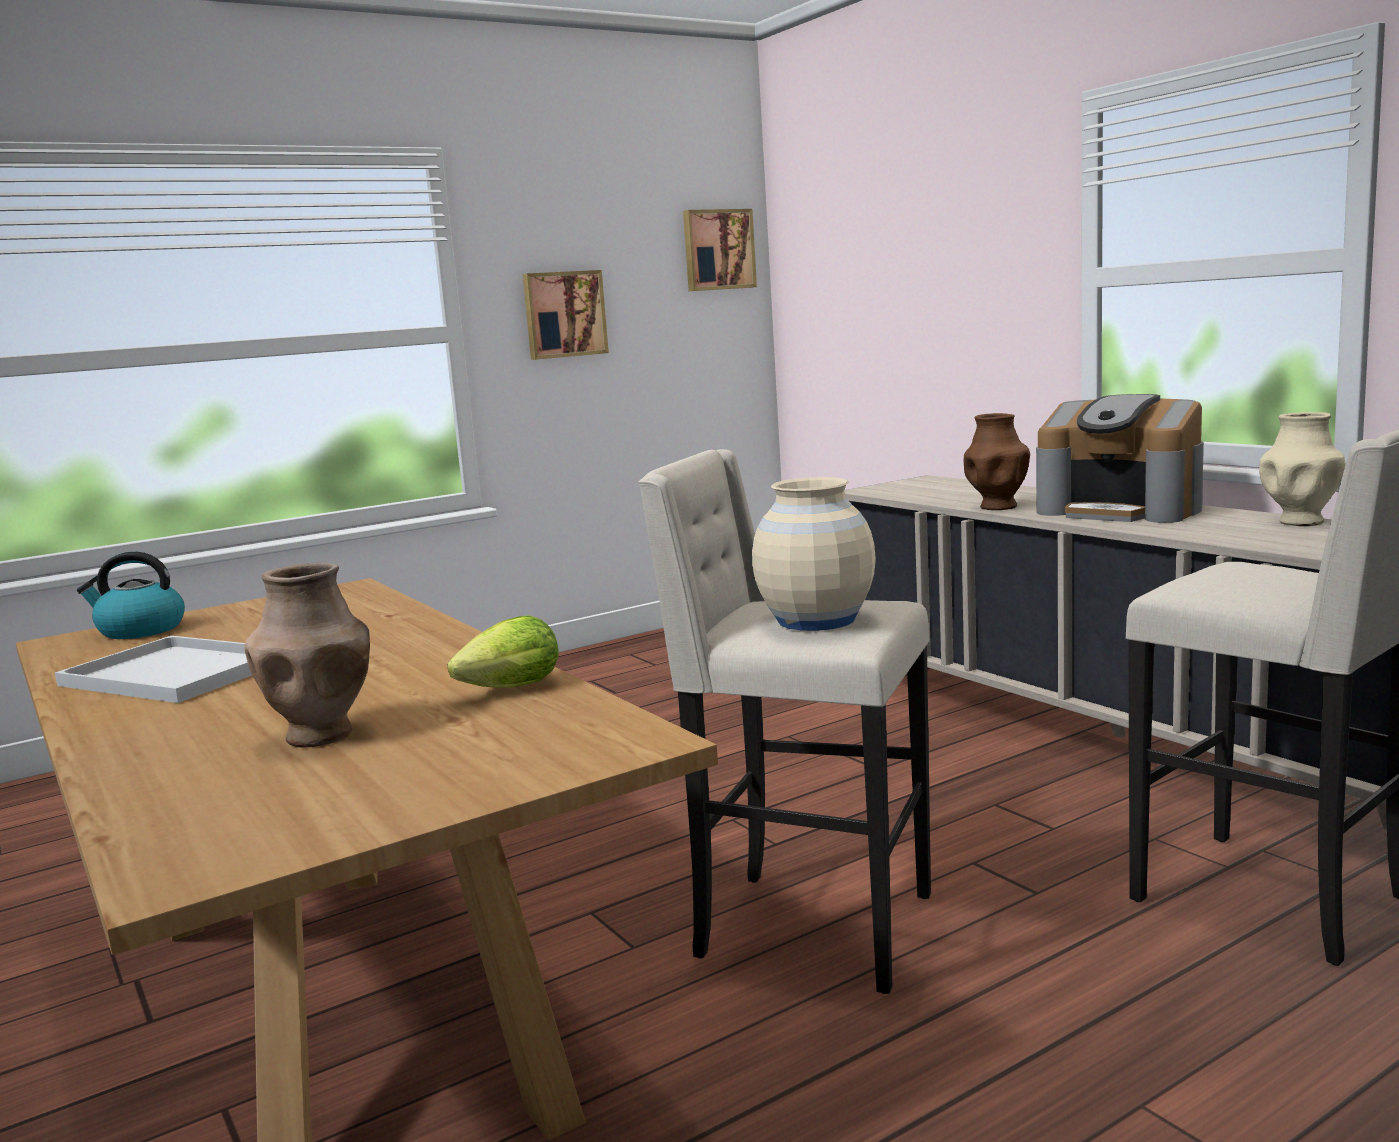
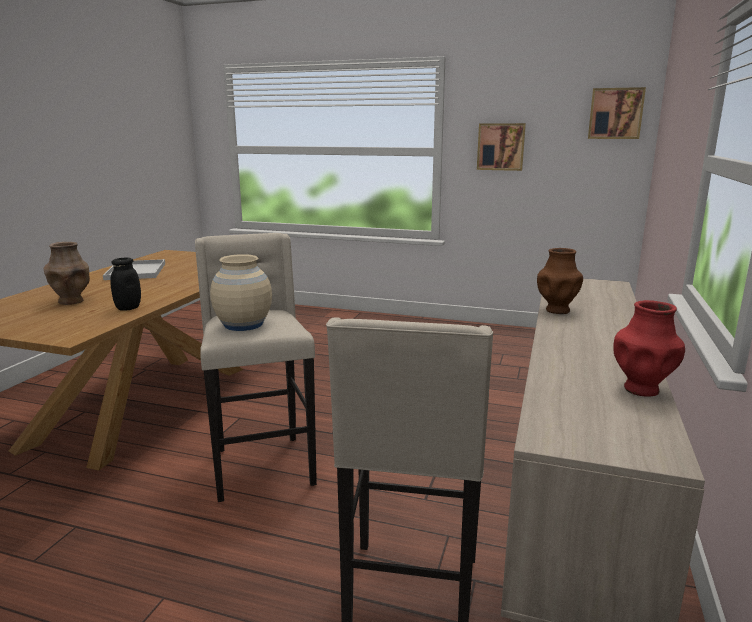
camera: 50 degrees right, 5 degrees up
(140, 630) = (184, 255): kettle -> none
(506, 690) = (128, 308): lettuce -> black jar
(1121, 510) = (597, 337): coffee machine -> none
(1300, 522) = (642, 389): beige vase -> red vase

